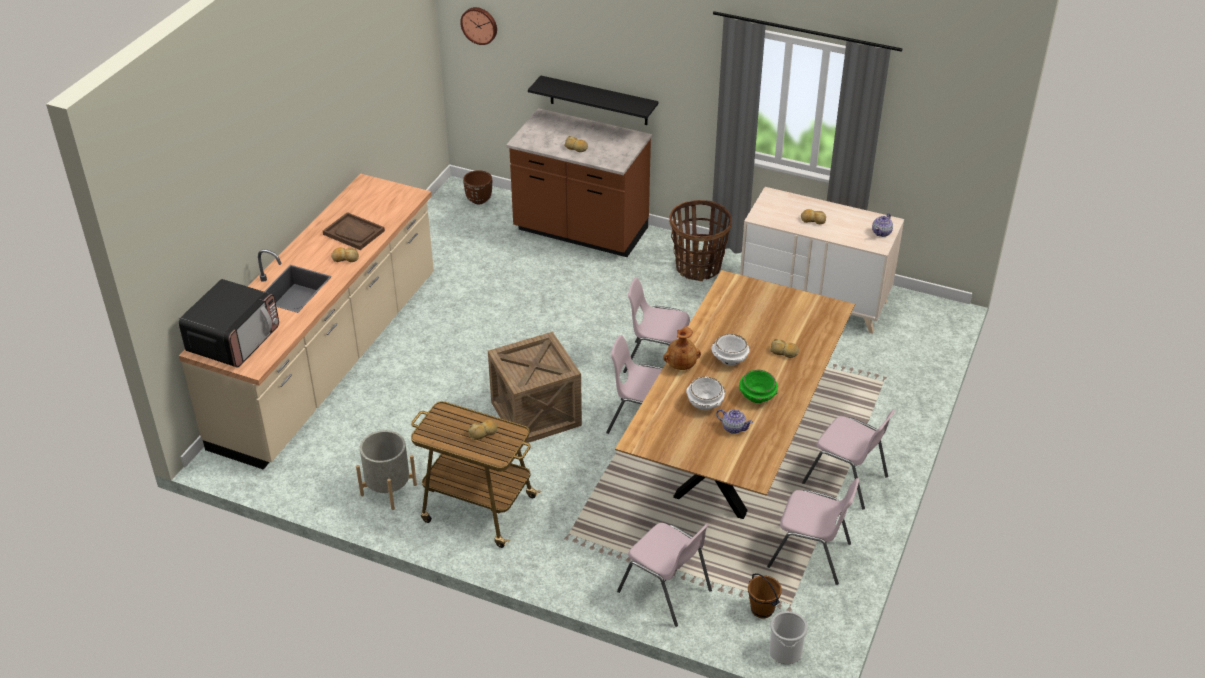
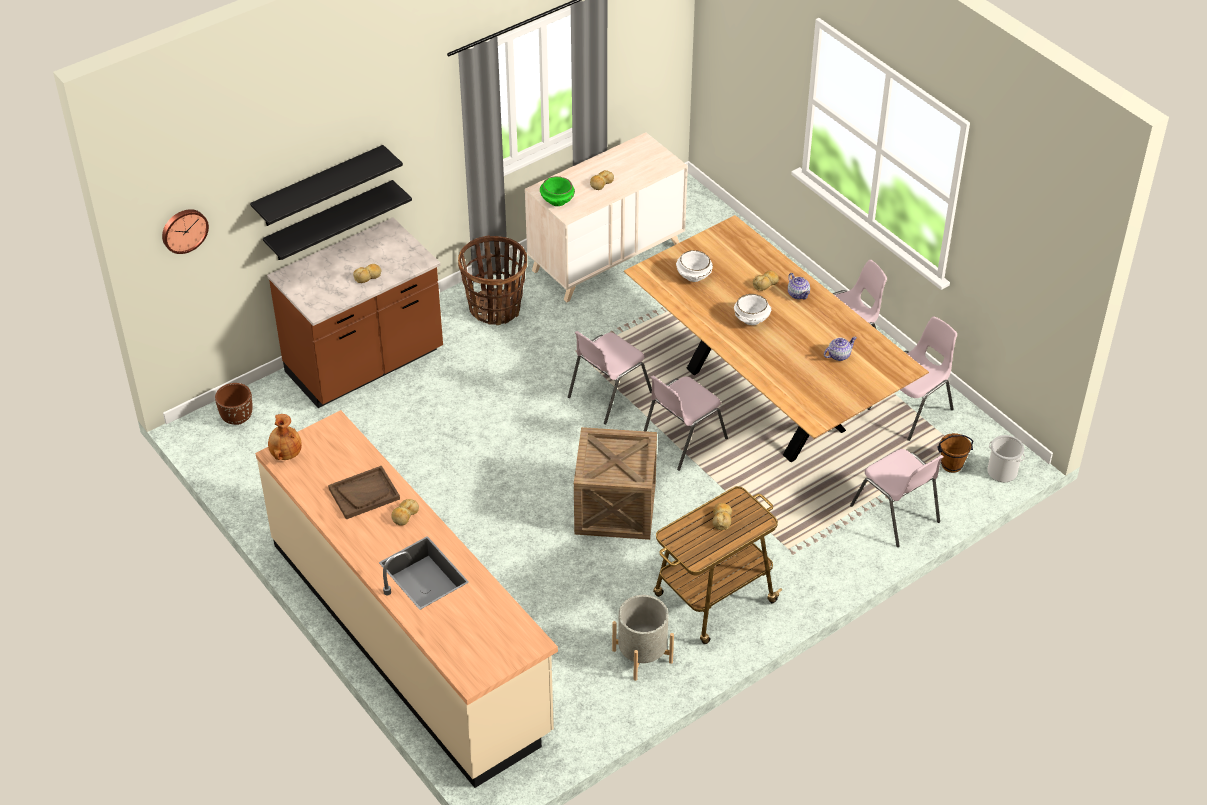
camera: 60 degrees left, 5 degrees up
(234, 340) = (476, 646): microwave -> none
(593, 63) = (319, 187): none -> black shelf
(666, 591) = (896, 514): pink chair -> pink chair turned 75 degrees clockwise
(681, 365) = (736, 352): brown vase -> brown vase (285, 453)
(705, 403) = (796, 359): white bowl -> white bowl (693, 275)
(757, 396) = (810, 324): green bowl -> green bowl (557, 200)
(882, 232) = (654, 153): teapot -> teapot (798, 294)

